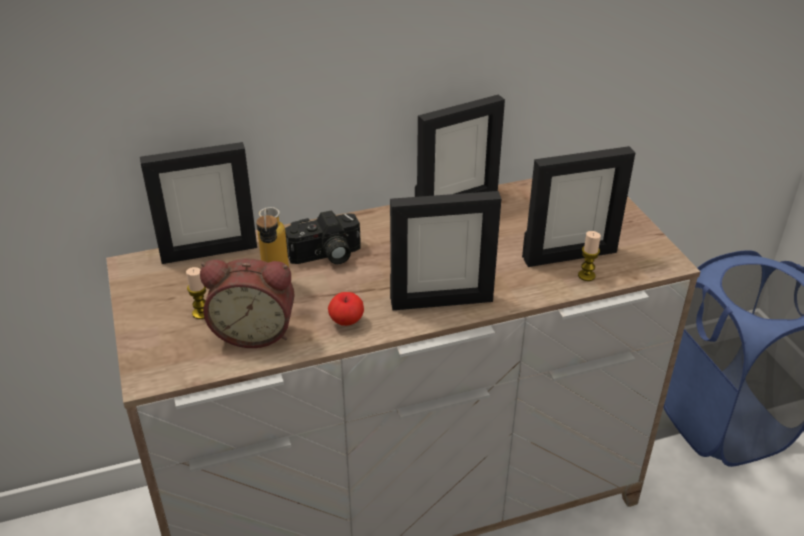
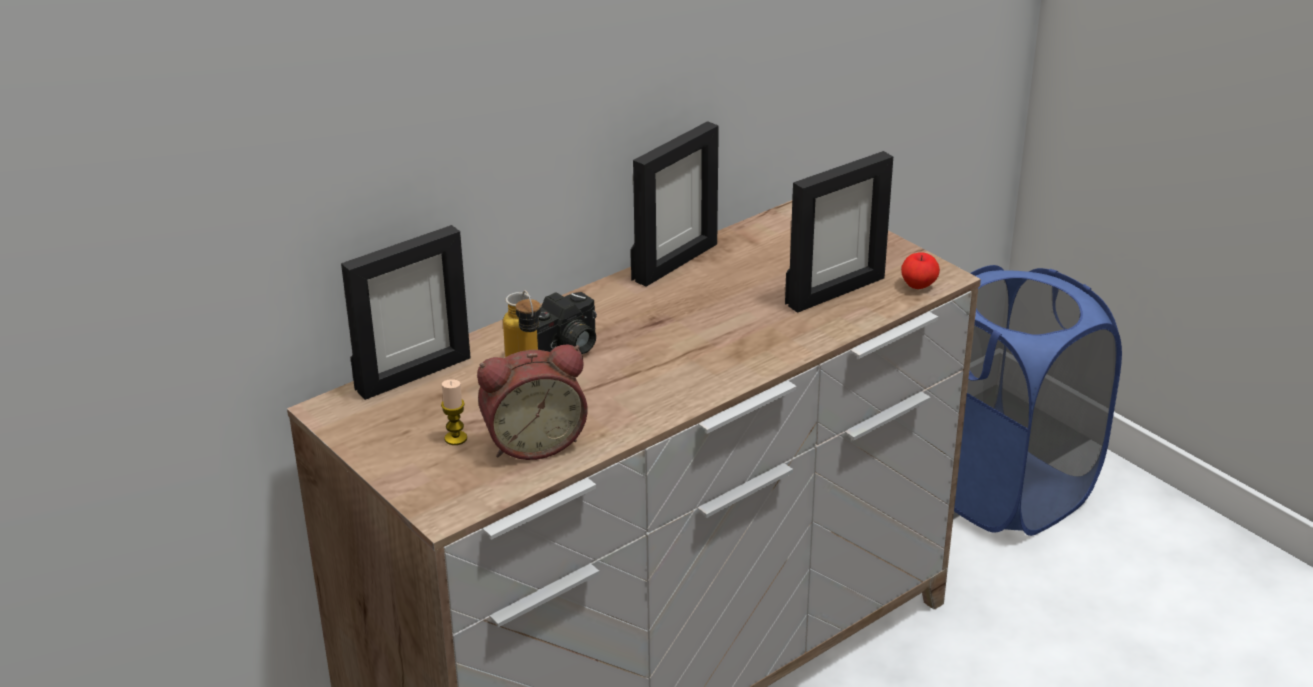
camera: 20 degrees left, 5 degrees down
(346, 321) = (631, 409): apple -> apple (918, 286)
(441, 300) = (723, 365): picture frame -> none
(586, 275) = (865, 308): candle -> none

